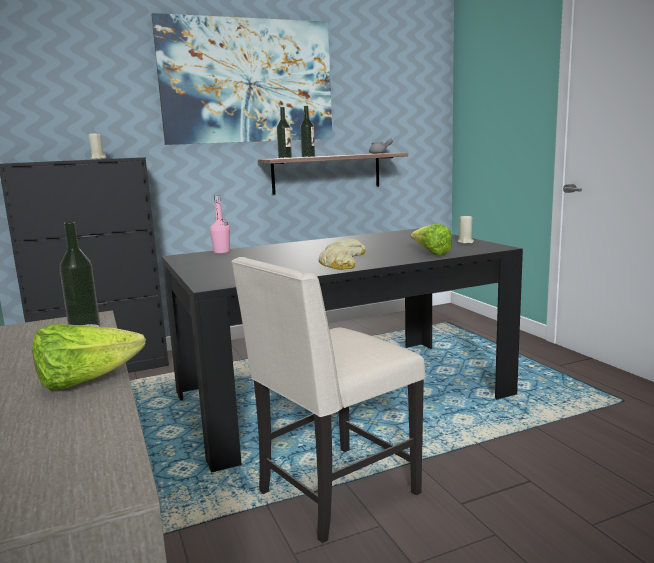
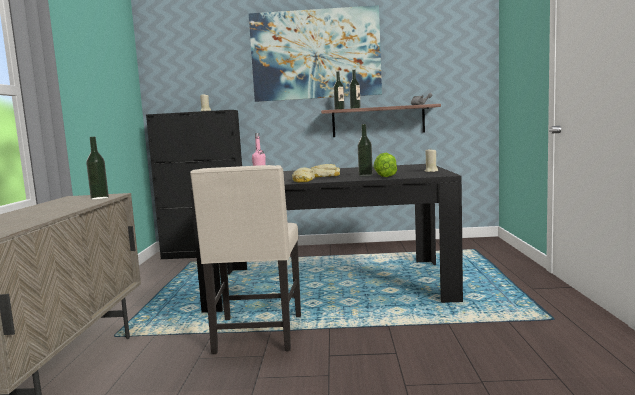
camera: 25 degrees right, 5 degrees down
(86, 382) = (51, 213): lettuce -> none
(334, 493) = (257, 335): beige chair -> beige chair turned 75 degrees counterclockwise
(400, 252) = (365, 175): none -> bottle

